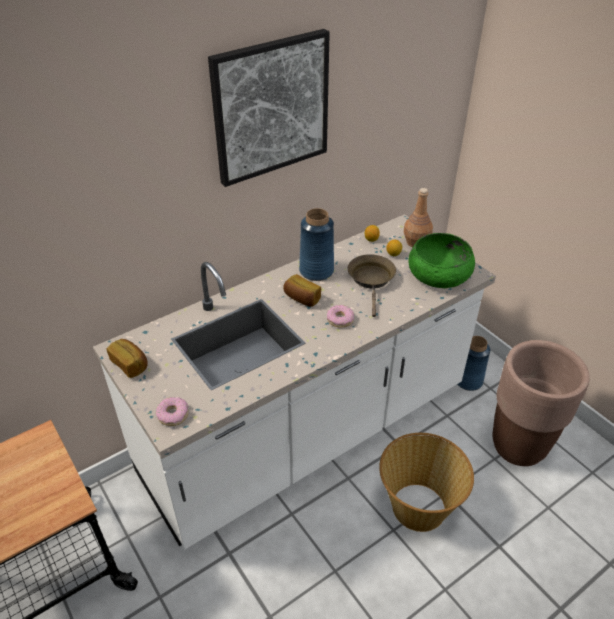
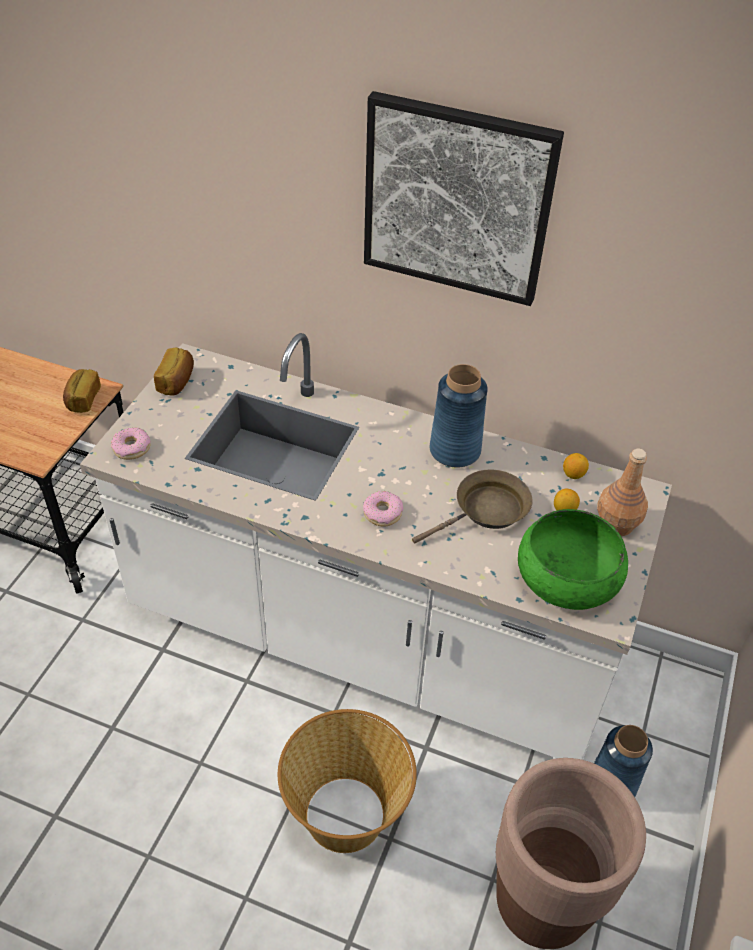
camera: 55 degrees right, 5 degrees up
(301, 299) = (390, 461): bread -> bread (82, 399)

